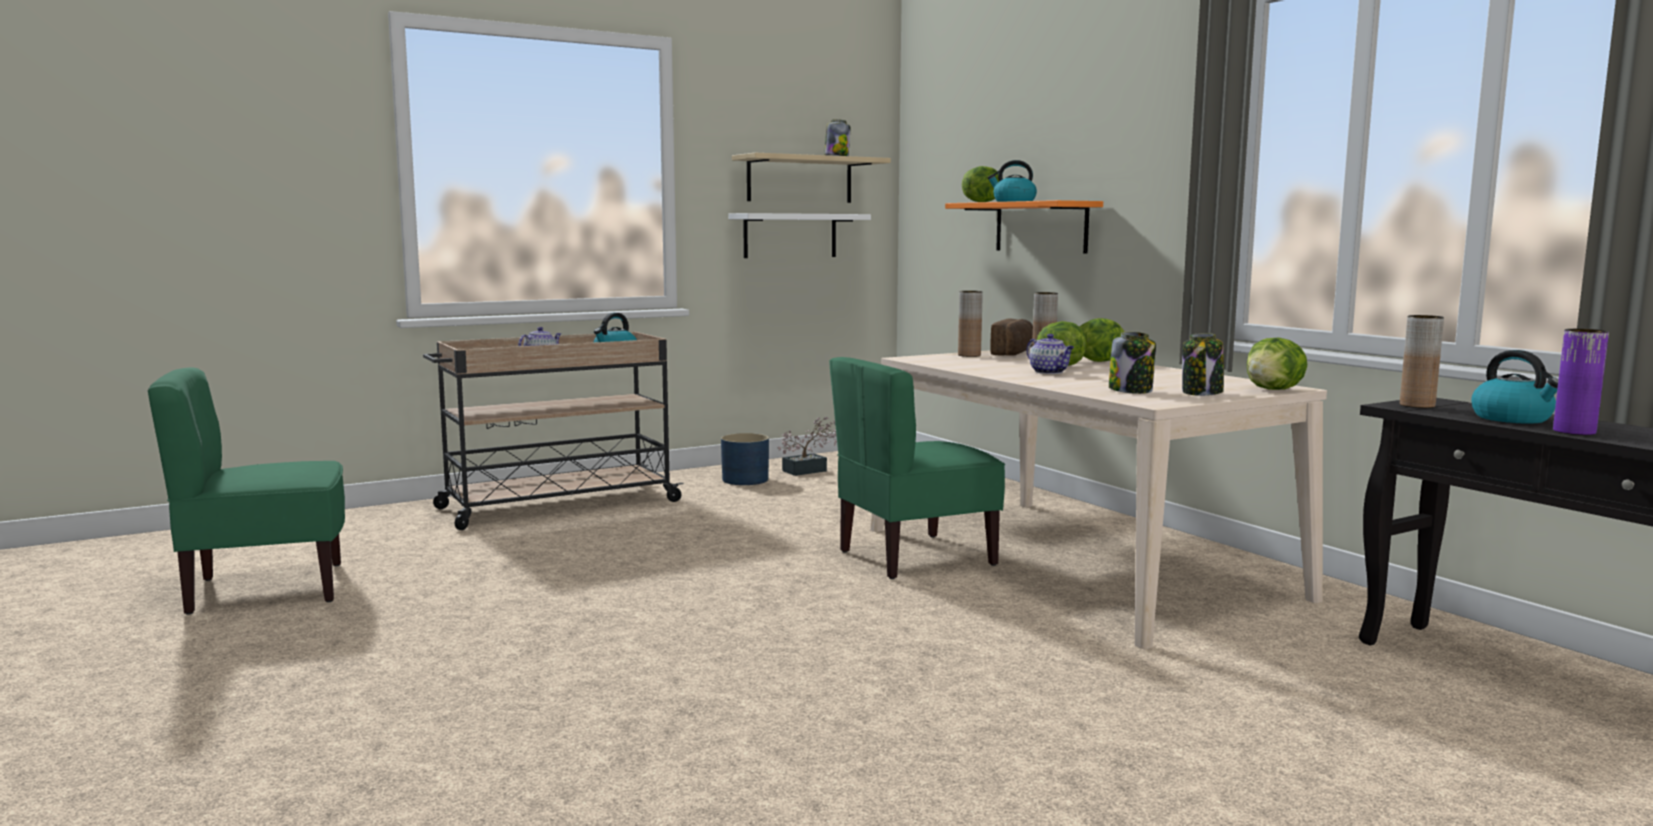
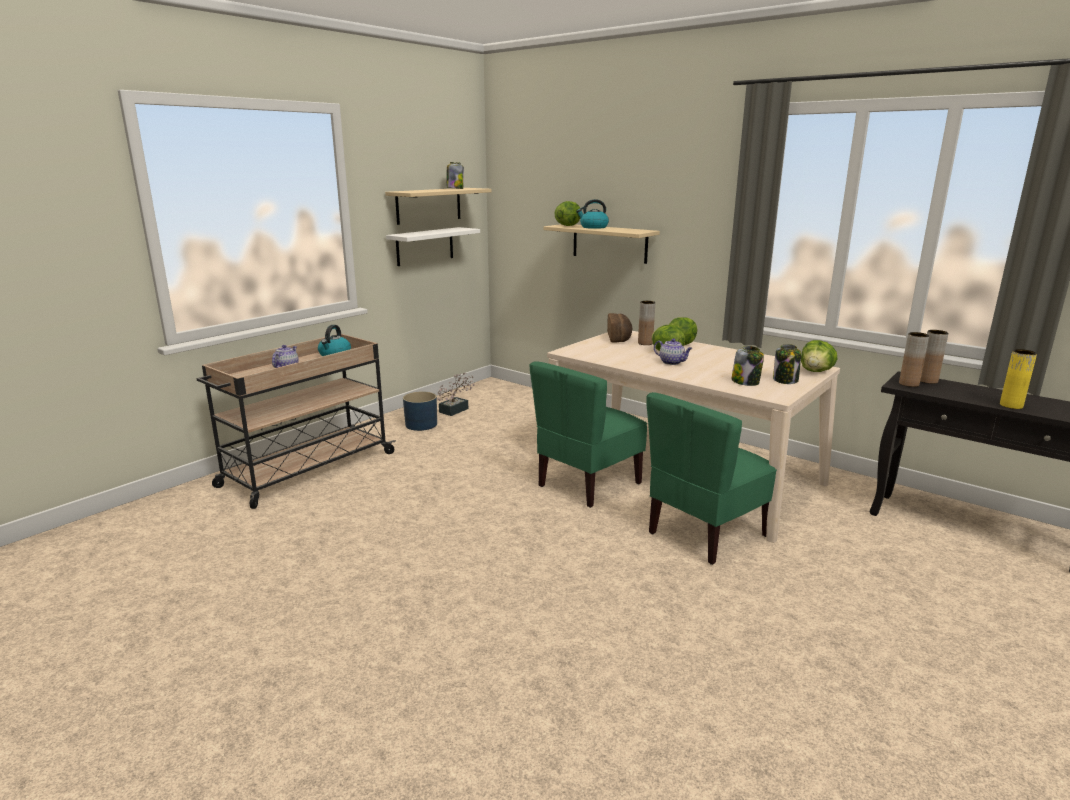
camera: 20 degrees left, 10 degrees up
(266, 589) = (146, 604): green chair -> green chair (706, 534)
(969, 355) = (597, 343): brown vase -> brown vase (927, 381)
(1041, 227) = (609, 243): orange shelf -> beige shelf
(1513, 419) = (967, 394): kettle -> none
(1574, 432) = (1011, 405): purple vase -> yellow vase

